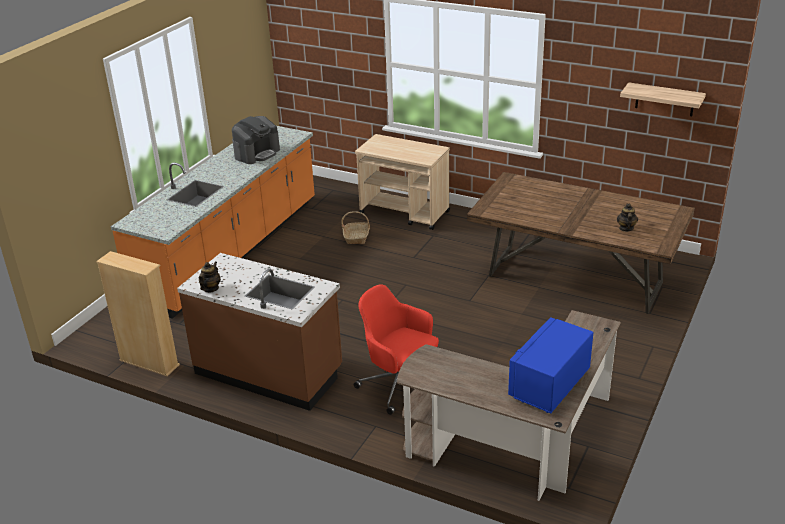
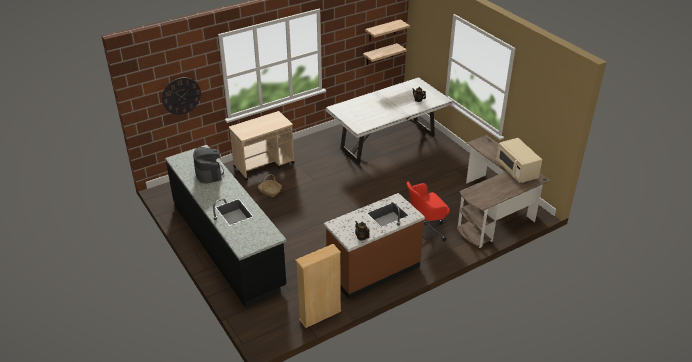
camera: 60 degrees left, 5 degrees up
(231, 251) = (227, 244): orange counter -> black counter
(330, 63) = (181, 96): none -> wall clock
(549, 384) = (516, 170): blue microwave -> beige microwave
(574, 279) = (387, 142): brown dining table -> white dining table
(655, 141) = (380, 54): none -> shelf

